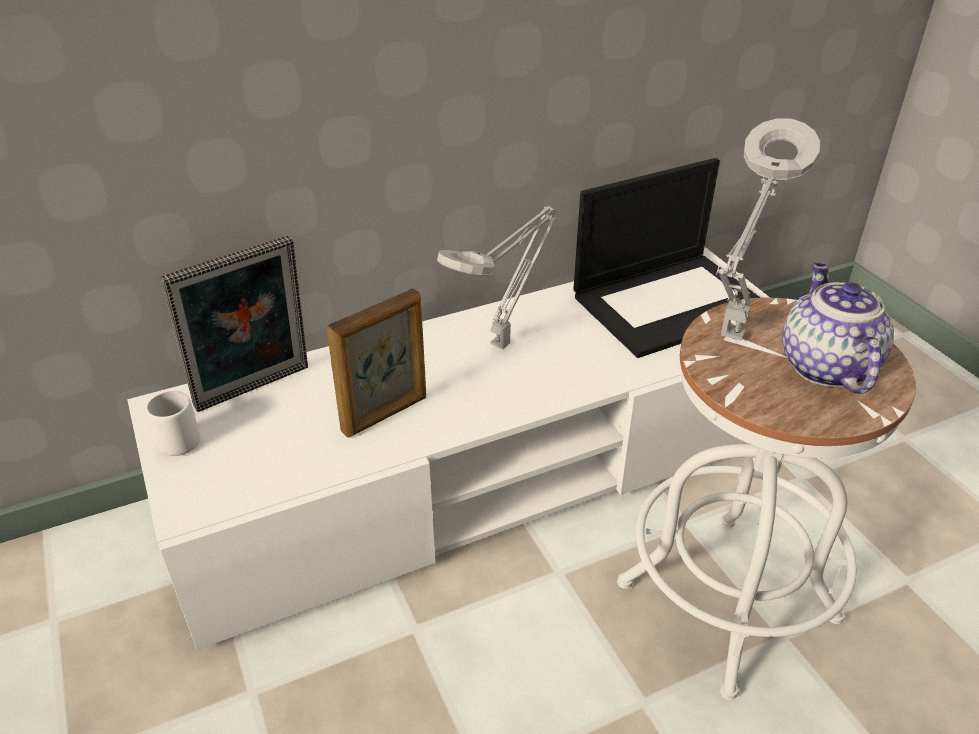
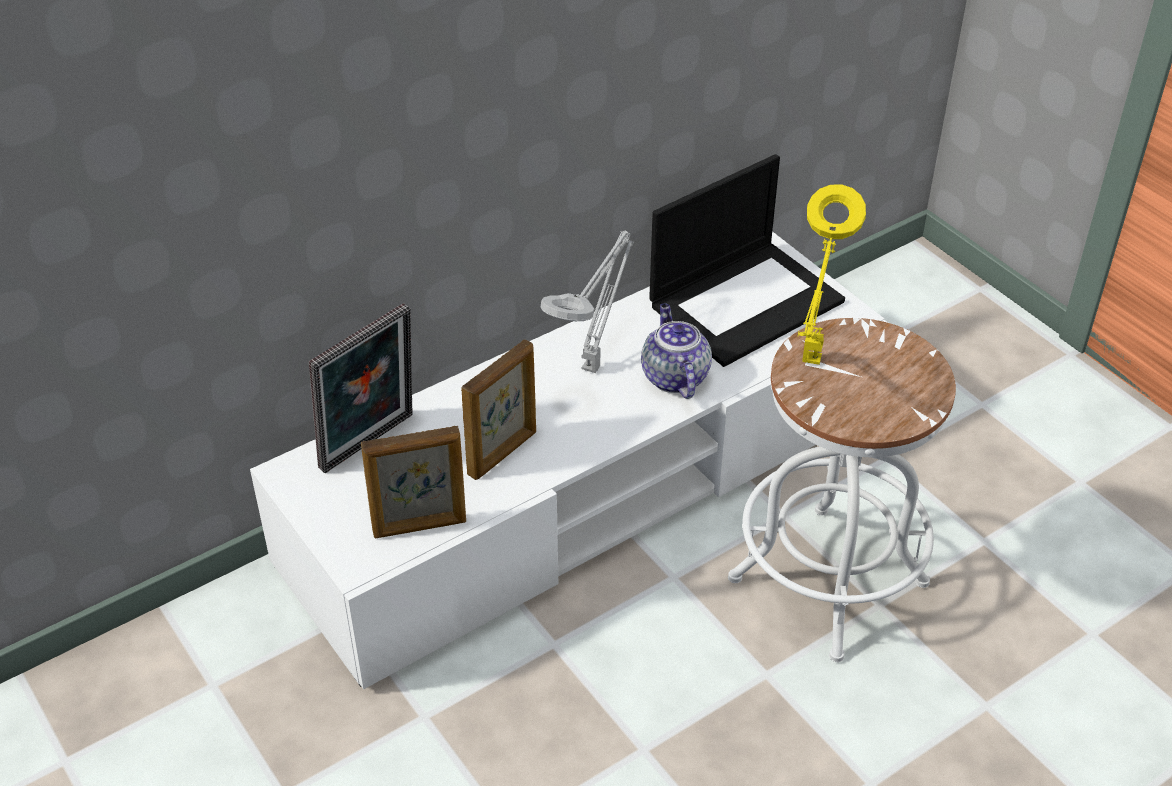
camera: 10 degrees left, 5 degrees up
(176, 439) = (317, 502): white mug -> none
(270, 479) = (420, 527): none -> picture frame
(730, 340) = (810, 365): grey table lamp -> yellow table lamp
(824, 365) = (886, 379): teapot -> teapot (673, 376)

